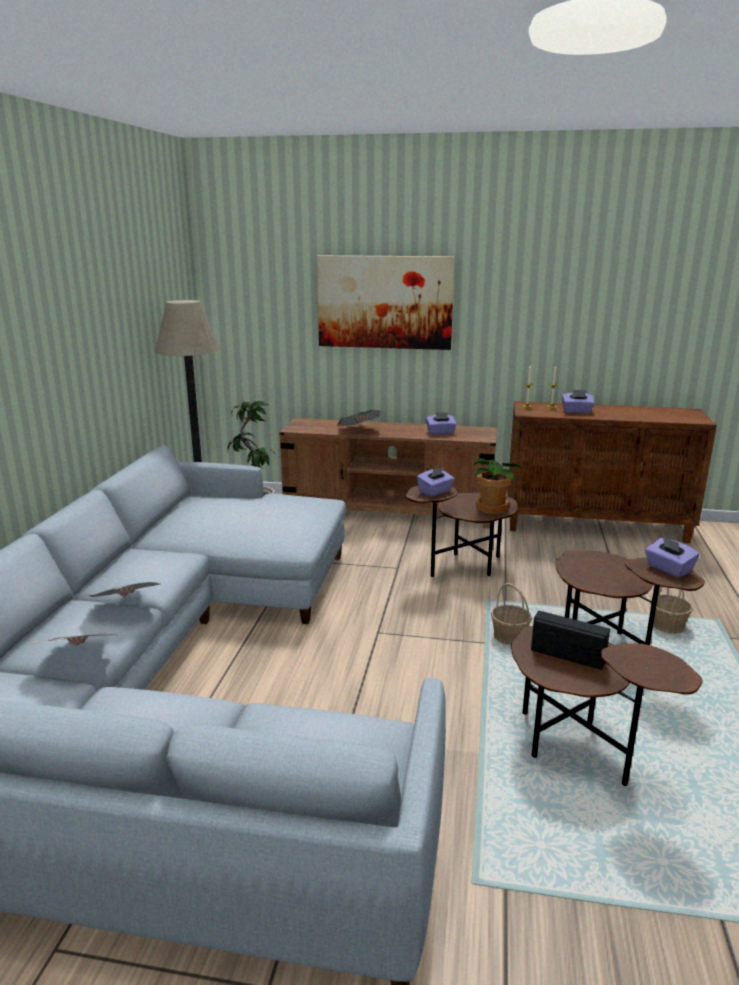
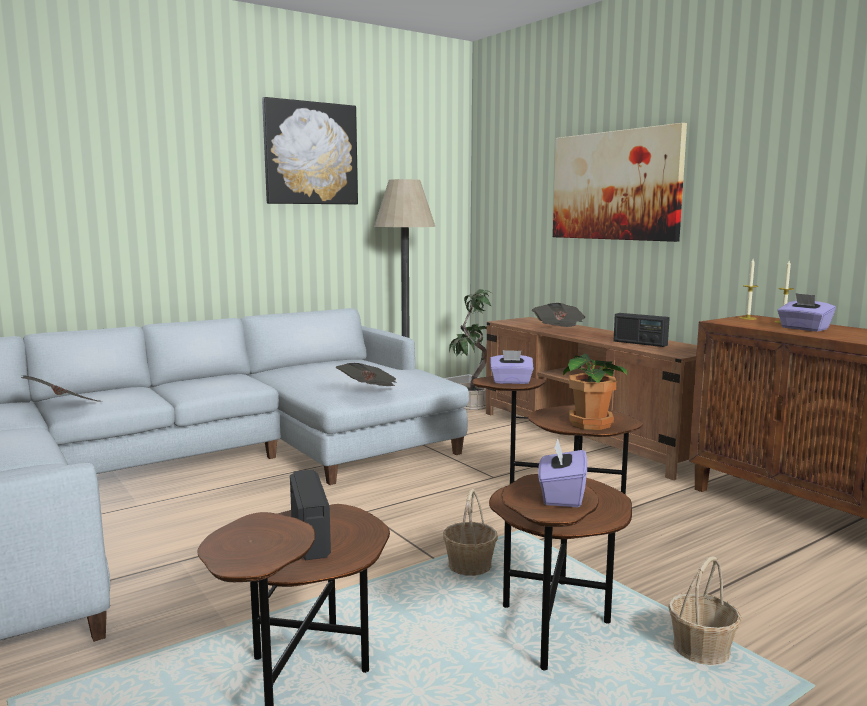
camera: 45 degrees right, 10 degrees down
(100, 282) = (310, 153): none -> picture
(126, 607) = (150, 395): newspaper -> newspaper (369, 392)
(440, 433) = (640, 343): purple tissue box -> radio

